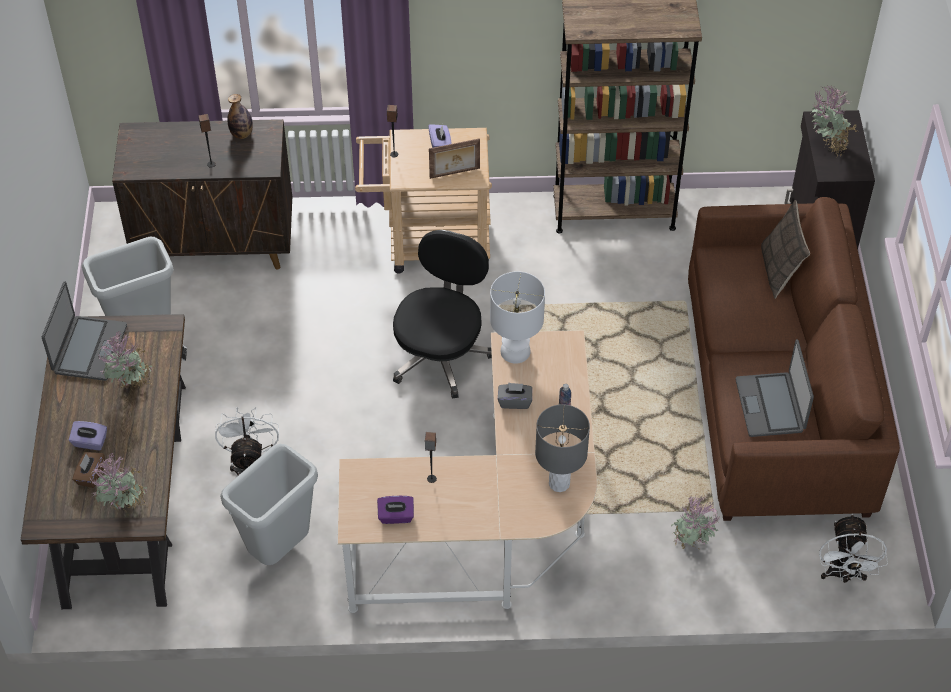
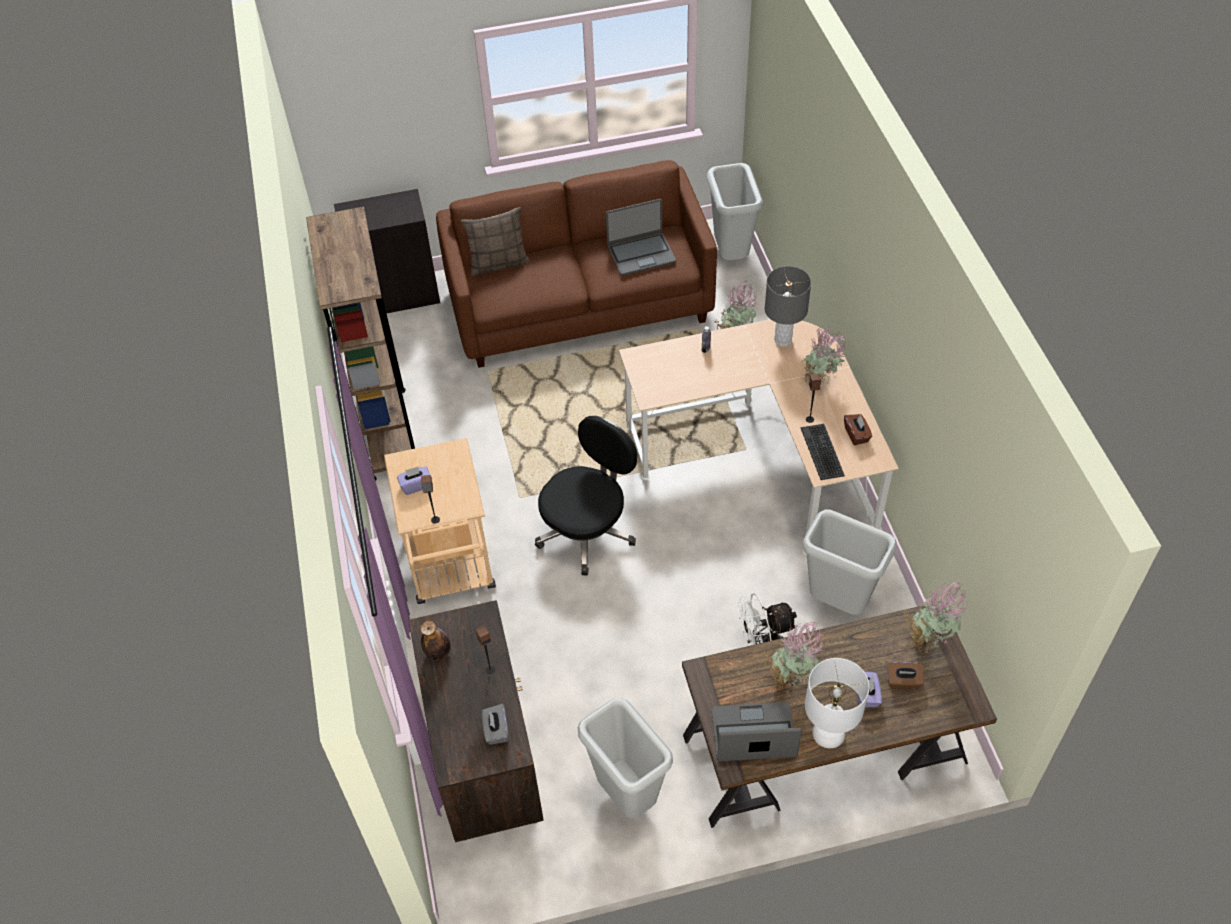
camera: 100 degrees left, 0 degrees up
(382, 479) = (822, 452): none -> keyboard
(396, 516) = (856, 435): purple tissue box -> brown tissue box
(440, 354) = (588, 530): black office chair -> black office chair turned 120 degrees clockwise
(455, 173) = (453, 466): picture frame -> none
(514, 401) = (711, 381): grey tissue box -> grey tissue box (496, 730)
(516, 351) = (656, 389): white table lamp -> white table lamp (828, 732)
(826, 148) = (383, 218): potted plant -> potted plant (820, 382)
(843, 575) = (730, 255): white fan -> grey trash can

